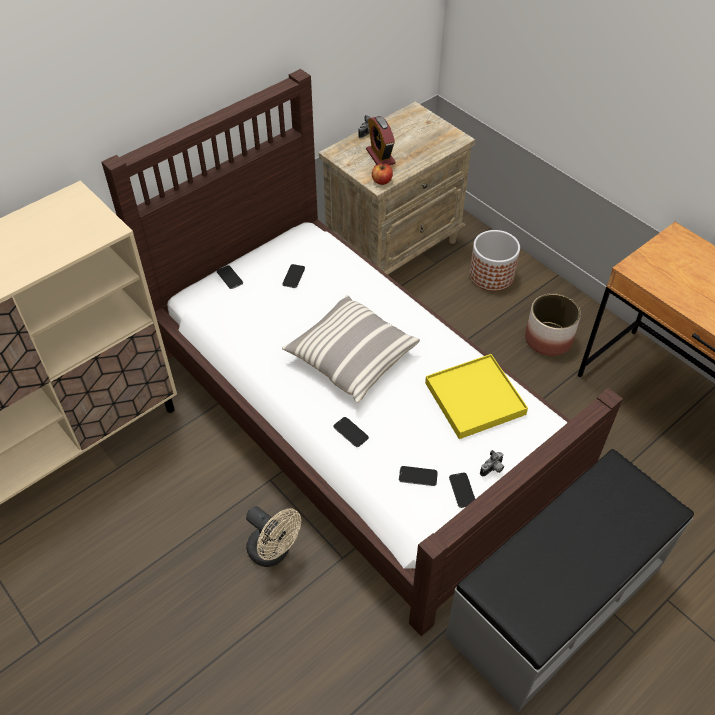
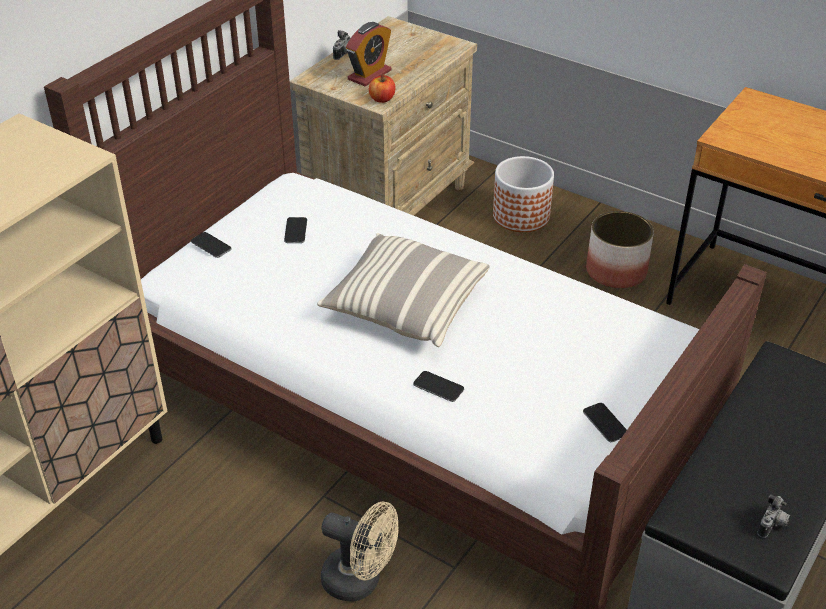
camera: 15 degrees left, 10 degrees down
(380, 156) = (369, 75): alarm clock -> alarm clock turned 105 degrees counterclockwise
(418, 476) = (544, 419): phone -> none
(475, 398) = (578, 322): yellow tray -> none
(493, 469) = (633, 393): camera -> camera (772, 525)

